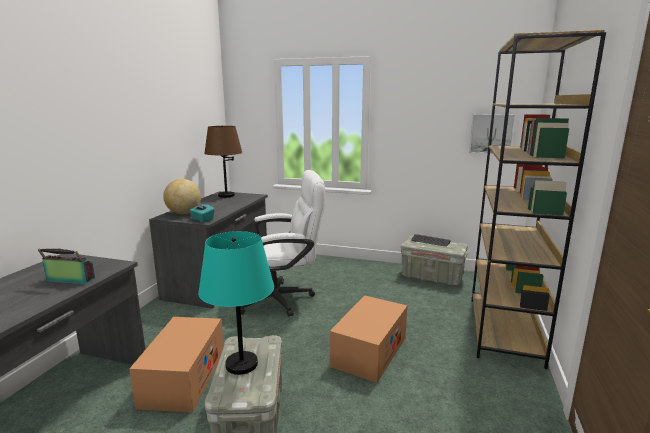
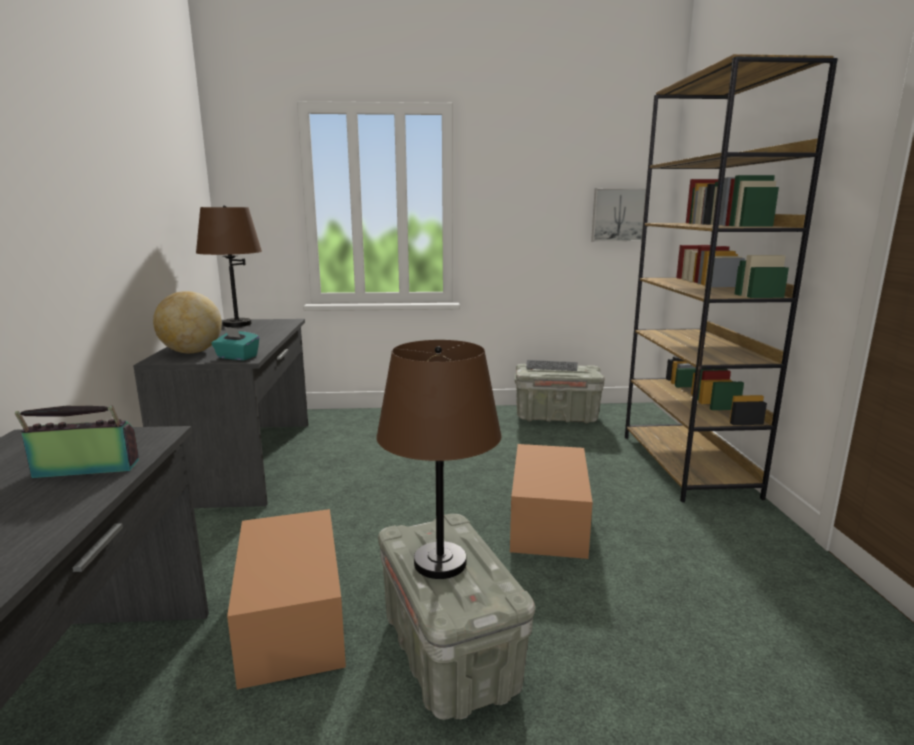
camera: 20 degrees left, 0 degrees up
(242, 364) = (441, 563): turquoise table lamp -> brown table lamp
(282, 299) = (371, 474): white office chair -> none

